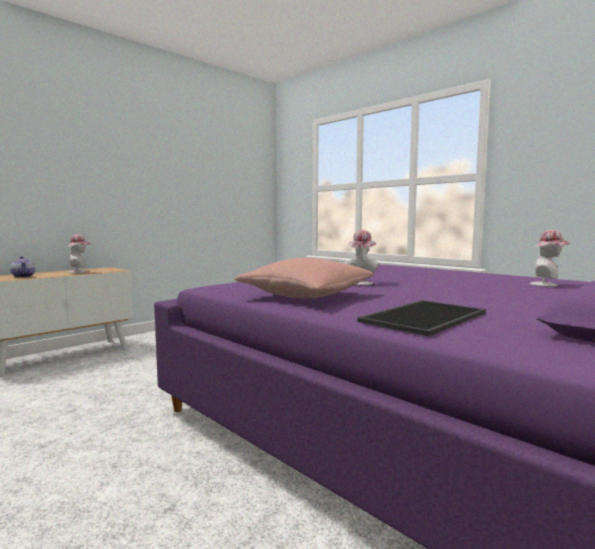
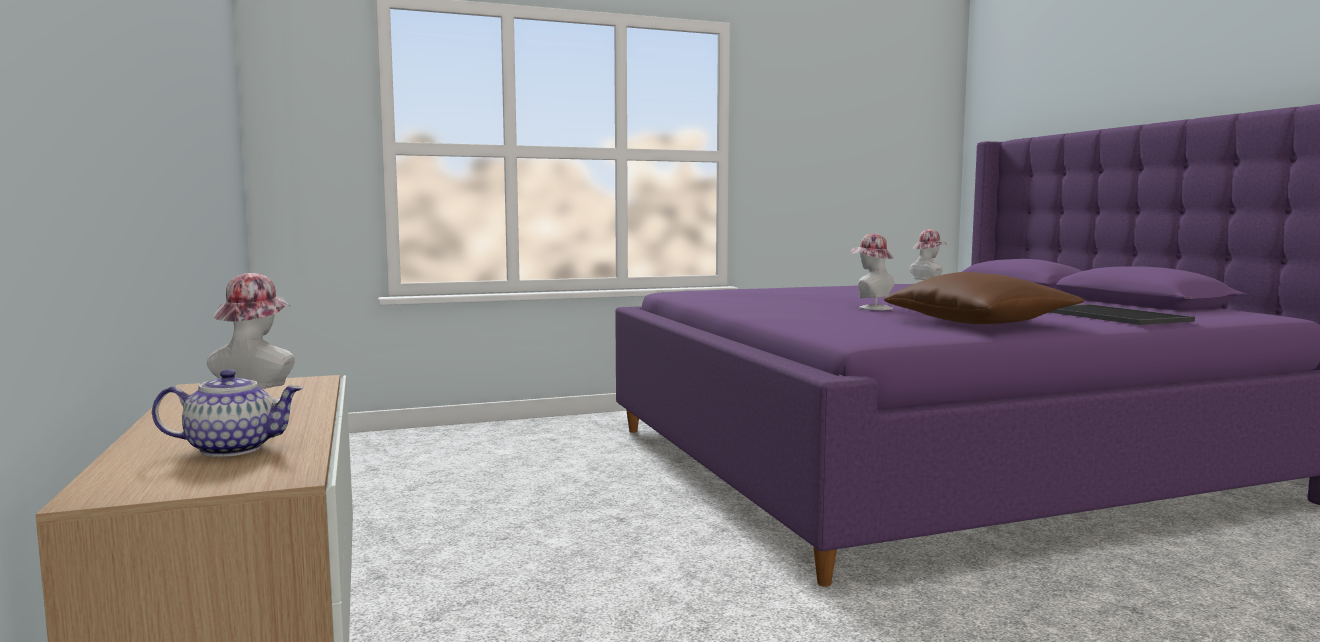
camera: 65 degrees left, 0 degrees up
(306, 296) = (979, 322): pink pillow -> brown pillow

